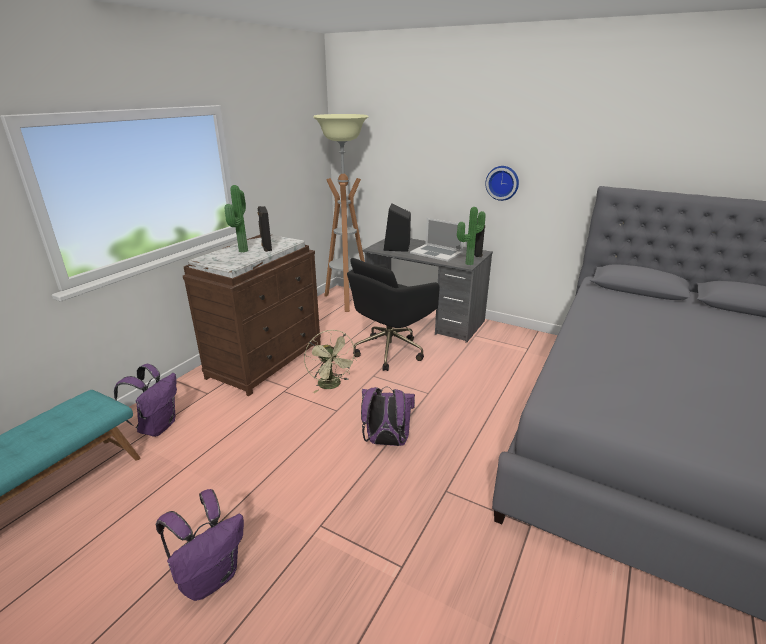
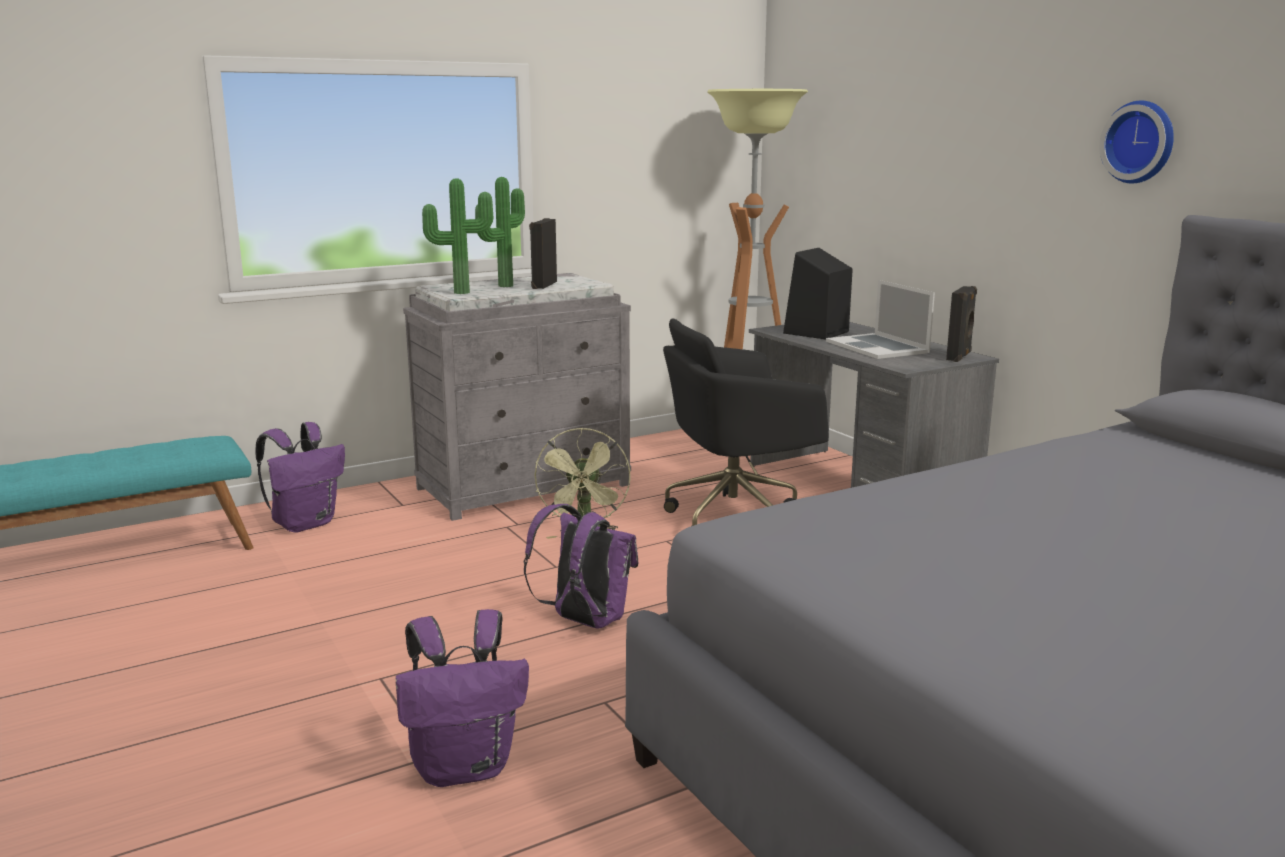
camera: 30 degrees right, 10 degrees down
(210, 577) = (201, 680): purple backpack -> purple backpack (465, 767)
(266, 360) = (524, 486): brown dresser -> grey dresser
(468, 263) = (913, 365): potted plant -> potted plant (461, 292)
(502, 182) = (1023, 213): wall clock -> wall clock (1140, 142)

